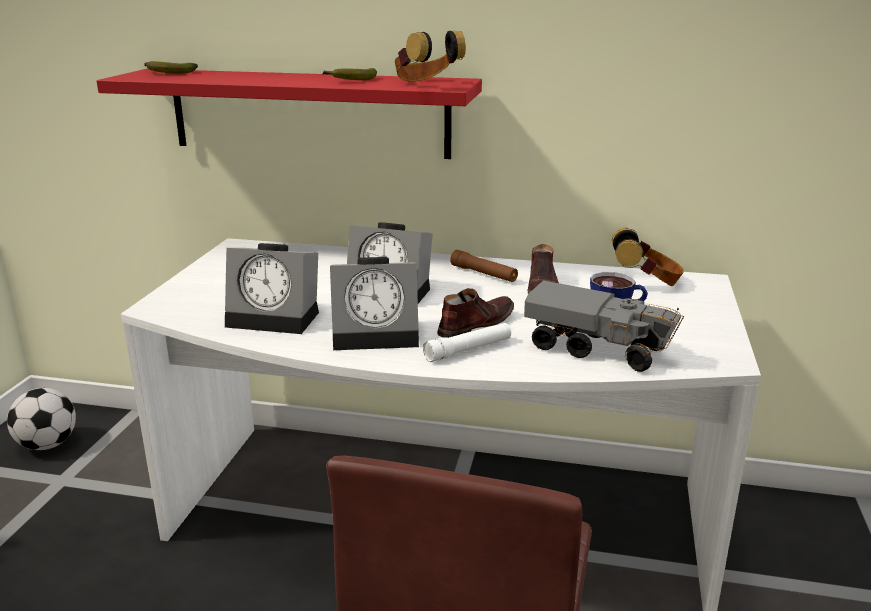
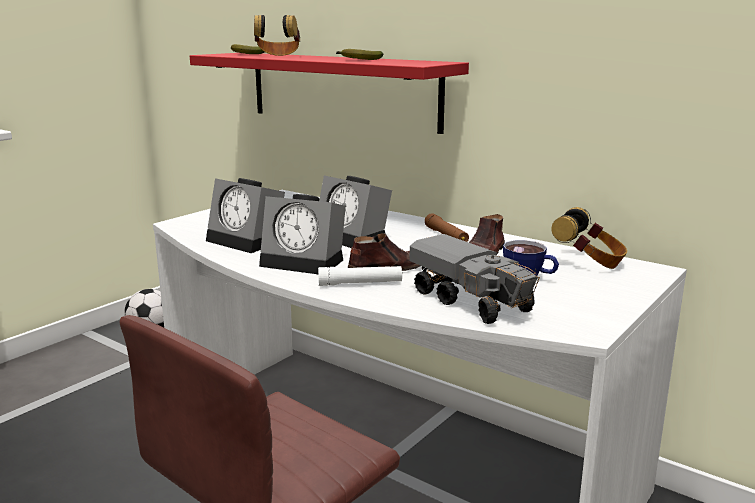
camera: 25 degrees right, 5 degrees down
(426, 85) = (406, 63): headphones -> headphones (278, 56)

